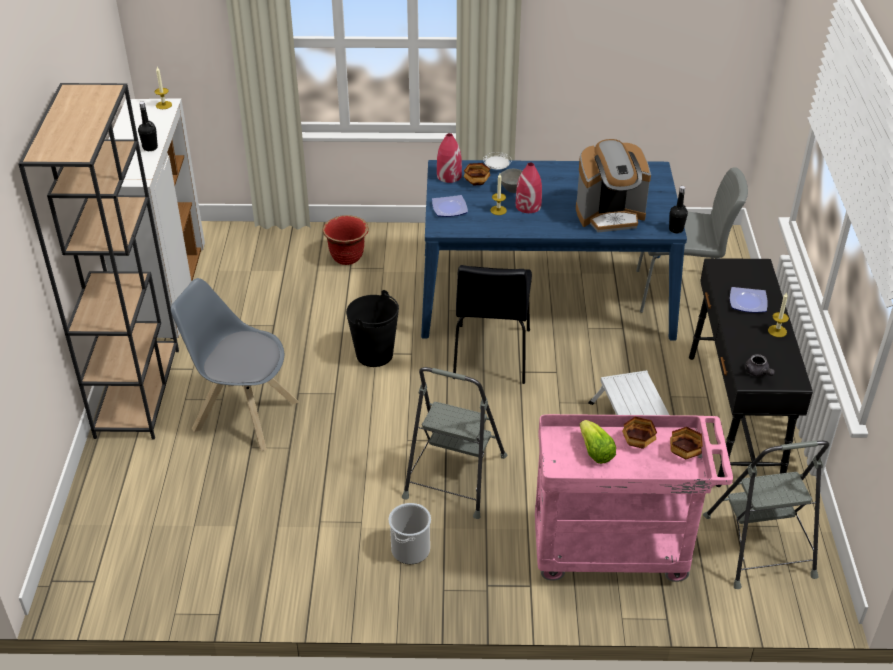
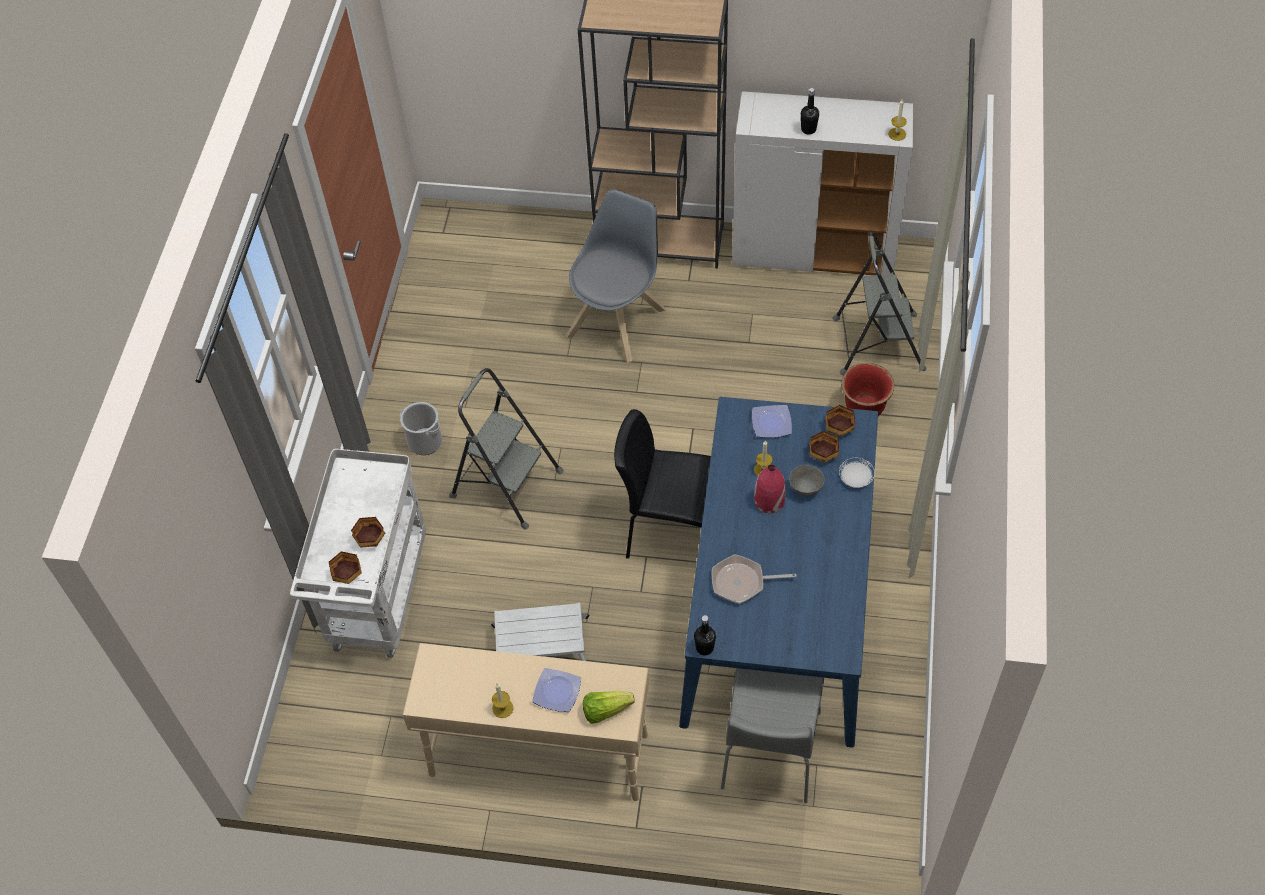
camera: 100 degrees right, 15 degrees up
(375, 355) = (690, 427): black bucket -> none
(449, 176) = (840, 428): red vase -> bowl
(595, 451) = (368, 503): lettuce -> lettuce (605, 710)
(610, 215) = (742, 582): coffee machine -> frying pan
(617, 556) = (378, 602): pink cart -> white cart
(732, 419) = (539, 753): black console table -> beige console table
(757, 373) = (440, 669): grey teapot -> none
(760, 547) = (358, 730): grey step ladder -> grey step ladder (875, 343)

